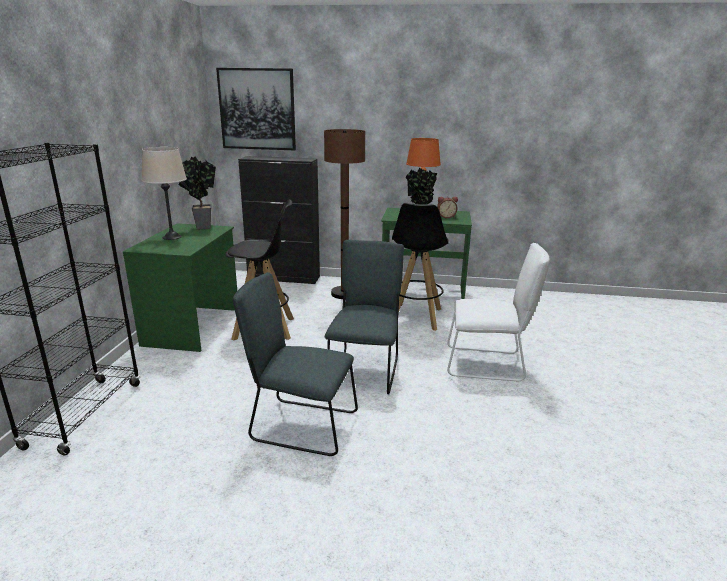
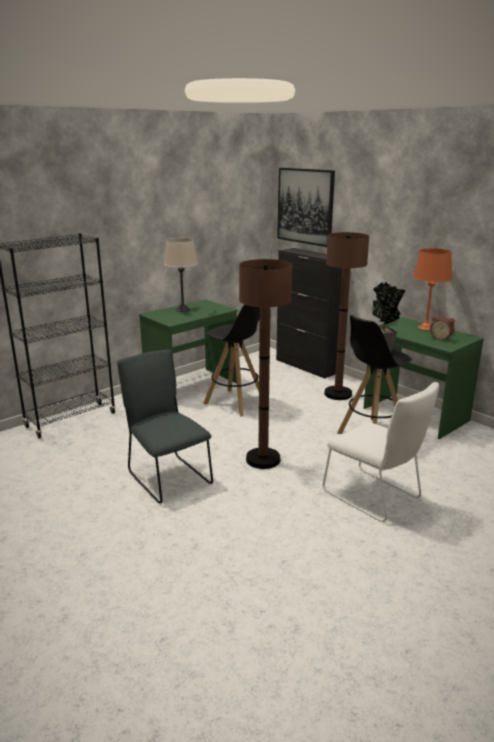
camera: 40 degrees right, 0 degrees up
(201, 227) = (214, 305): potted plant -> none
(365, 370) = (263, 459): grey chair -> brown floor lamp

